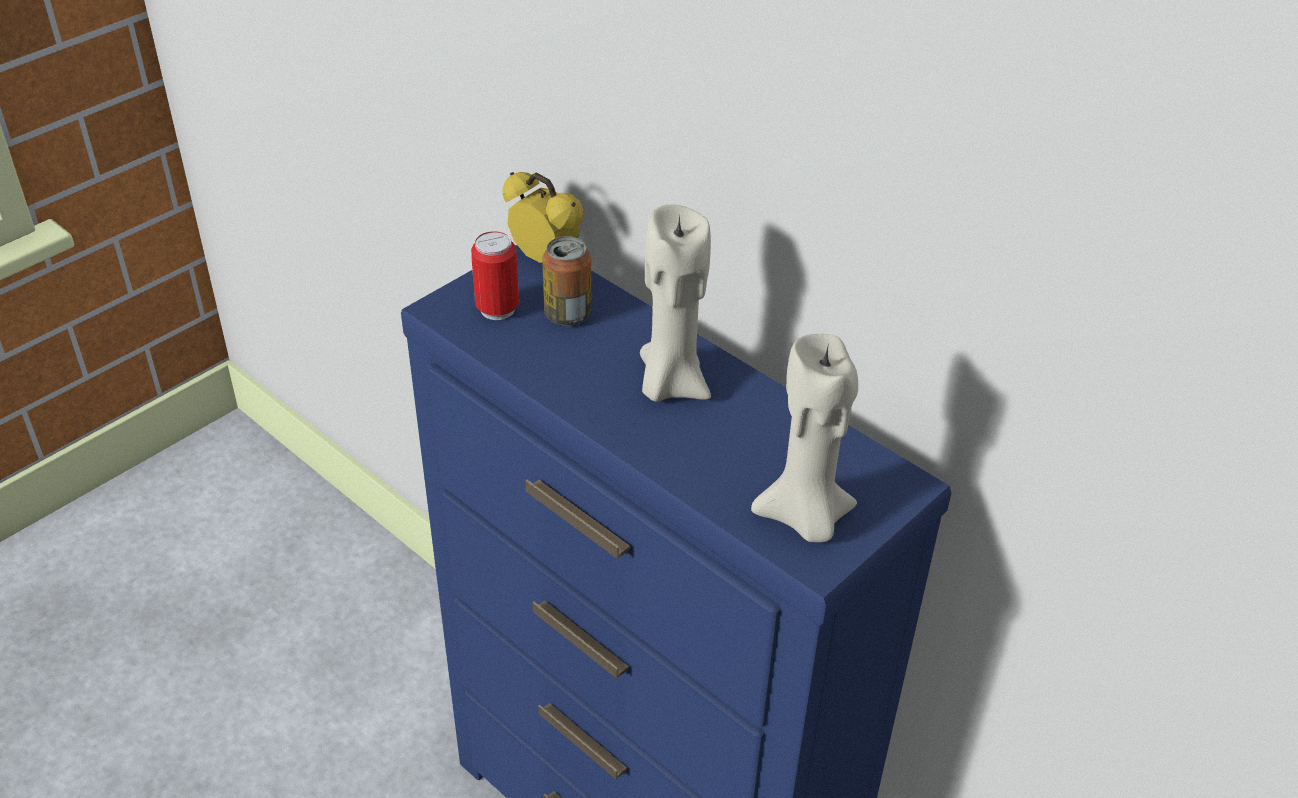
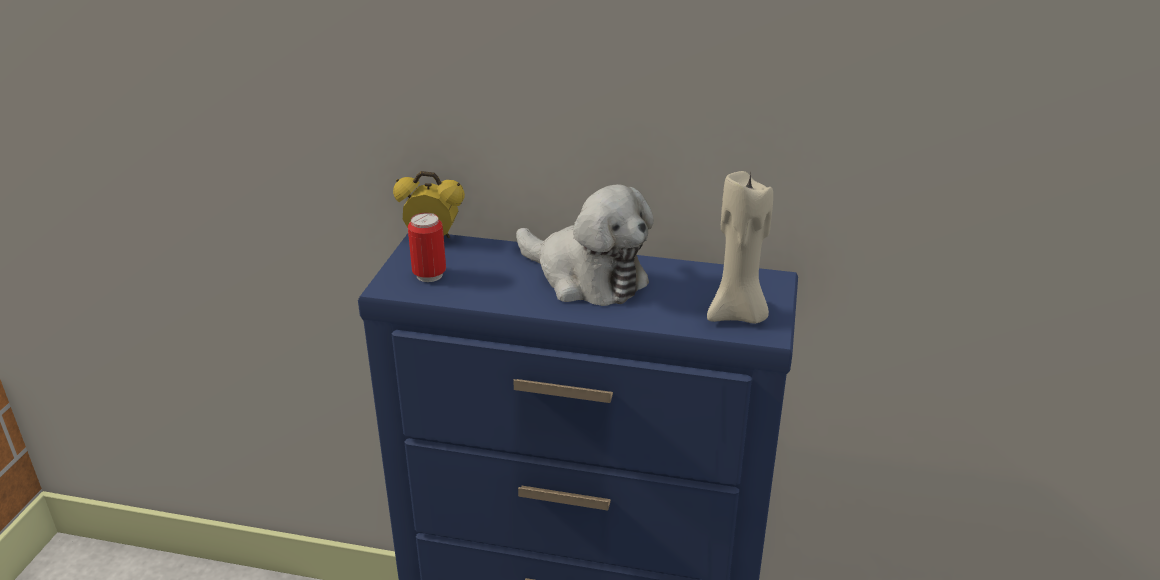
camera: 30 degrees left, 10 degrees down
(568, 315) = (480, 263): can -> none
(670, 384) = (586, 277): beige candle -> plush toy

